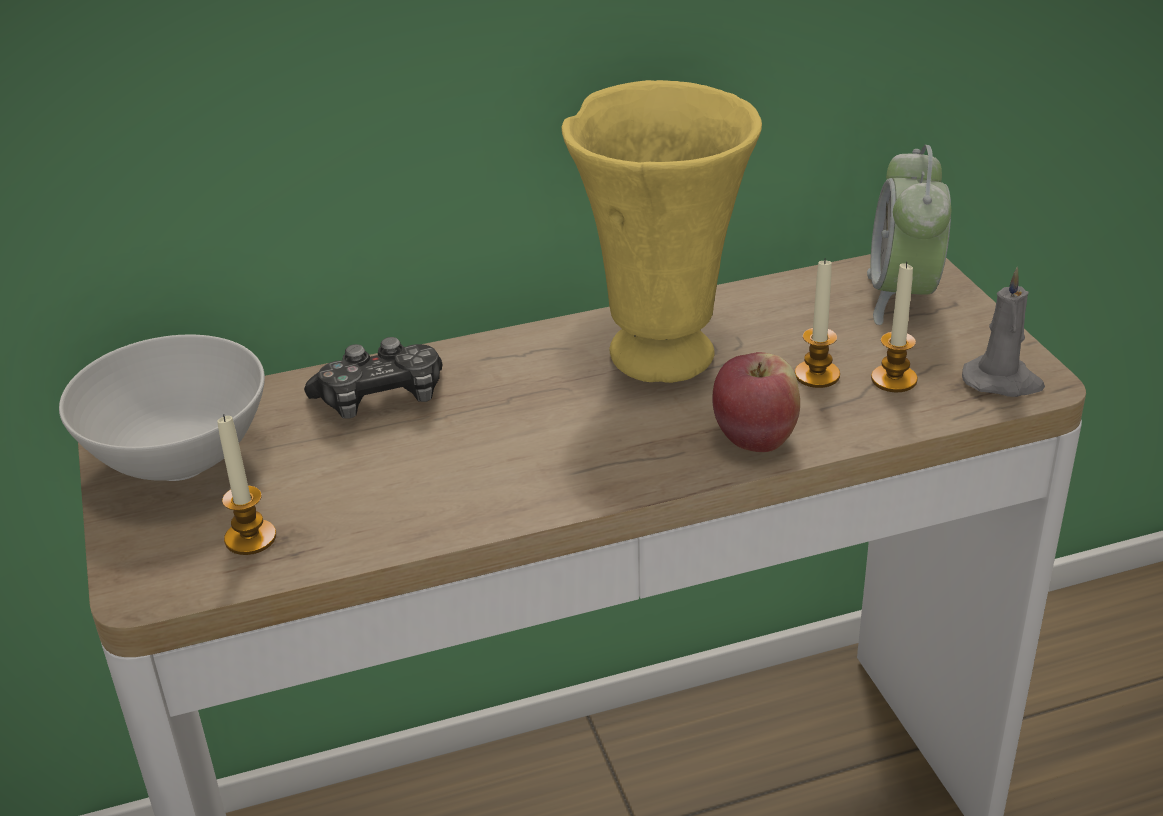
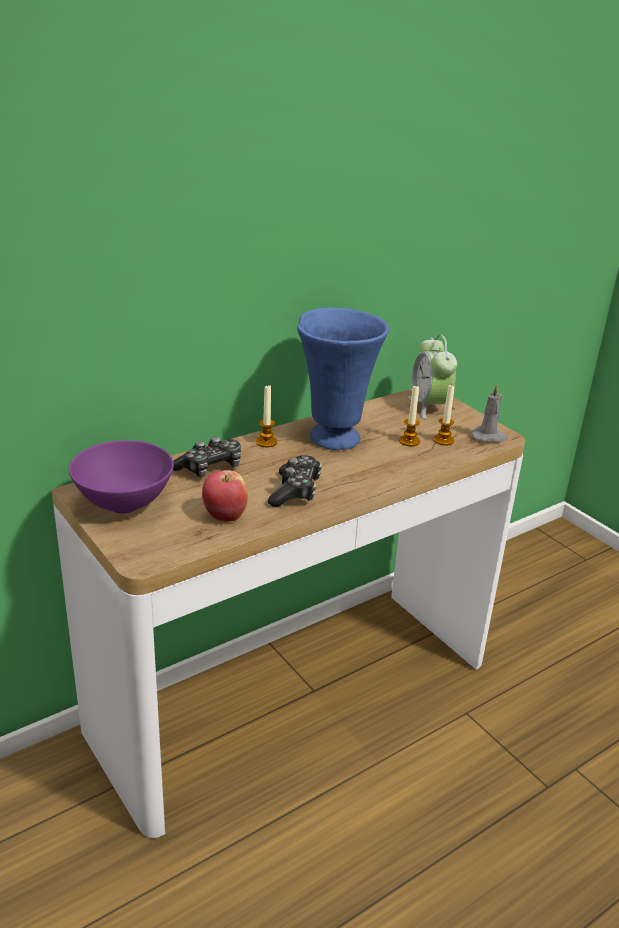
camera: 20 degrees left, 5 degrees down
(180, 464) = (124, 505): white bowl -> purple bowl
(250, 538) = (182, 533): candle -> candle (266, 442)
(518, 468) = (295, 491): none -> game controller
(662, 352) = (334, 437): yellow vase -> blue vase
(755, 439) = (396, 469): apple -> apple (225, 515)

